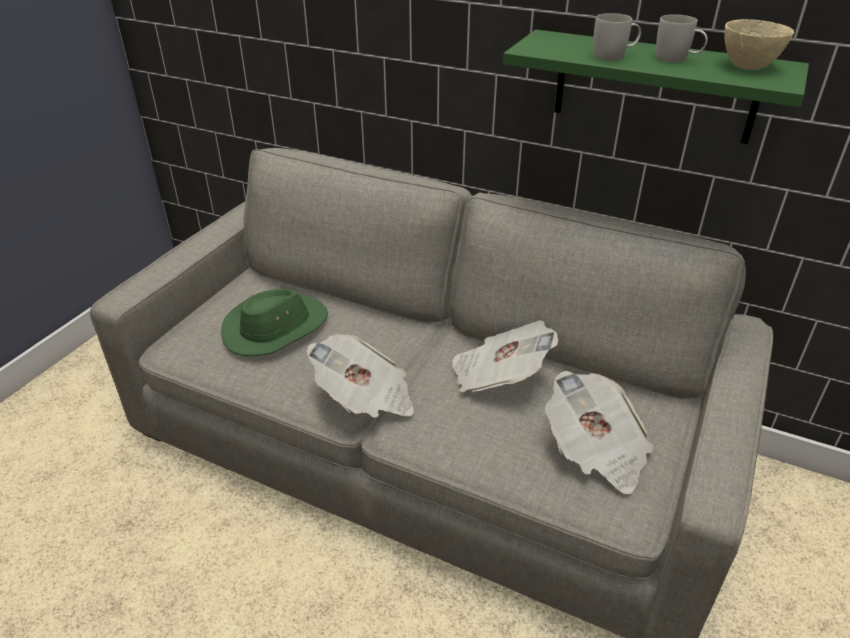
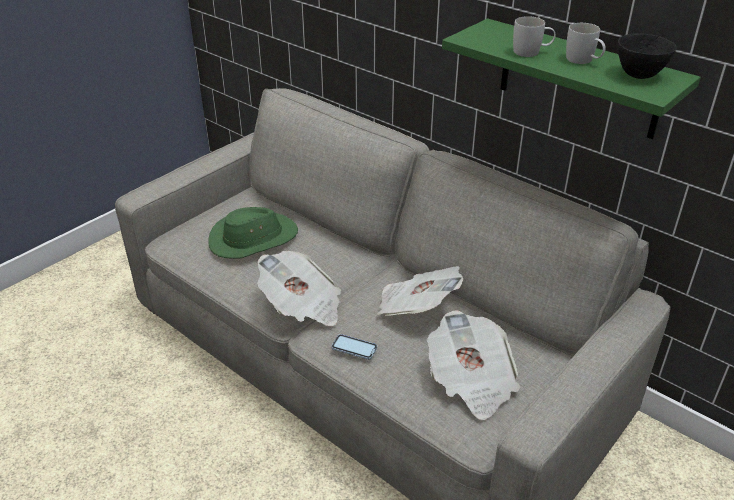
camera: 15 degrees right, 0 degrees up
(448, 437) = (354, 348): none -> phone
(747, 67) = (638, 74): beige bowl -> black bowl

